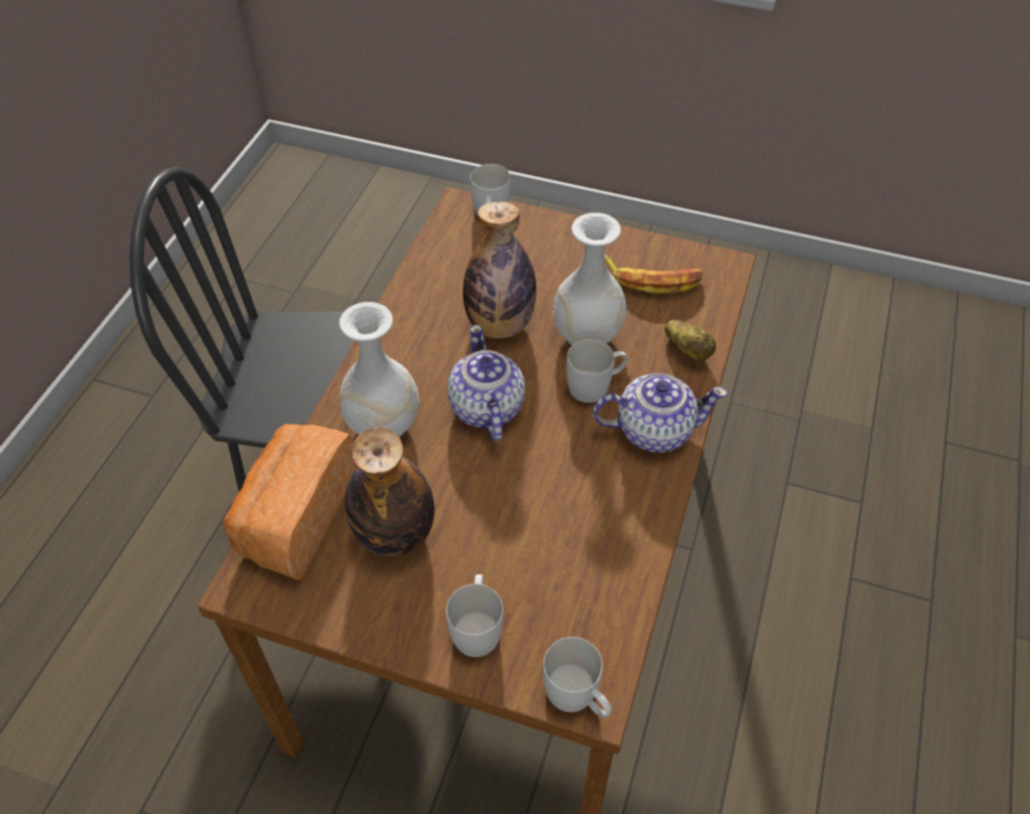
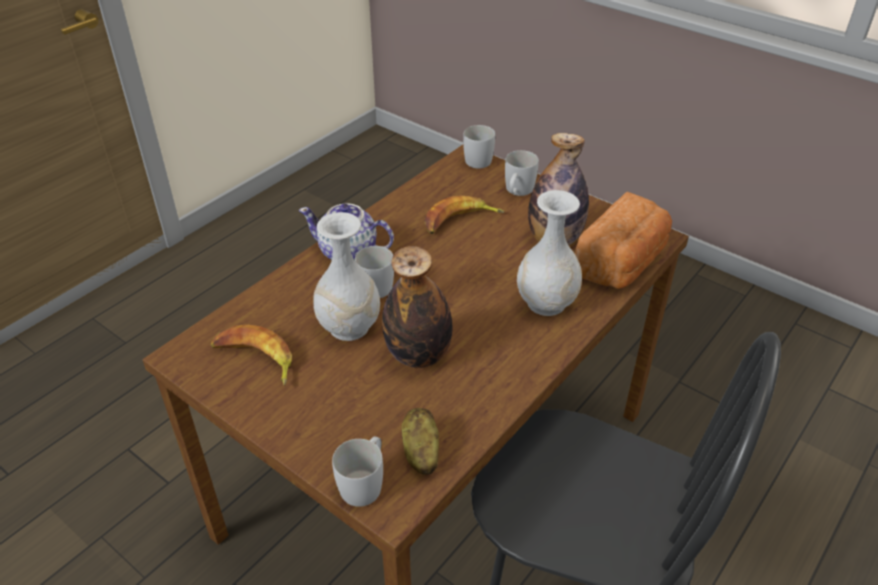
camera: 160 degrees left, 10 degrees down
(486, 409) = (462, 294): teapot -> none
(539, 530) = (460, 221): none -> banana
(688, 350) = (278, 295): potato -> potato (420, 452)

